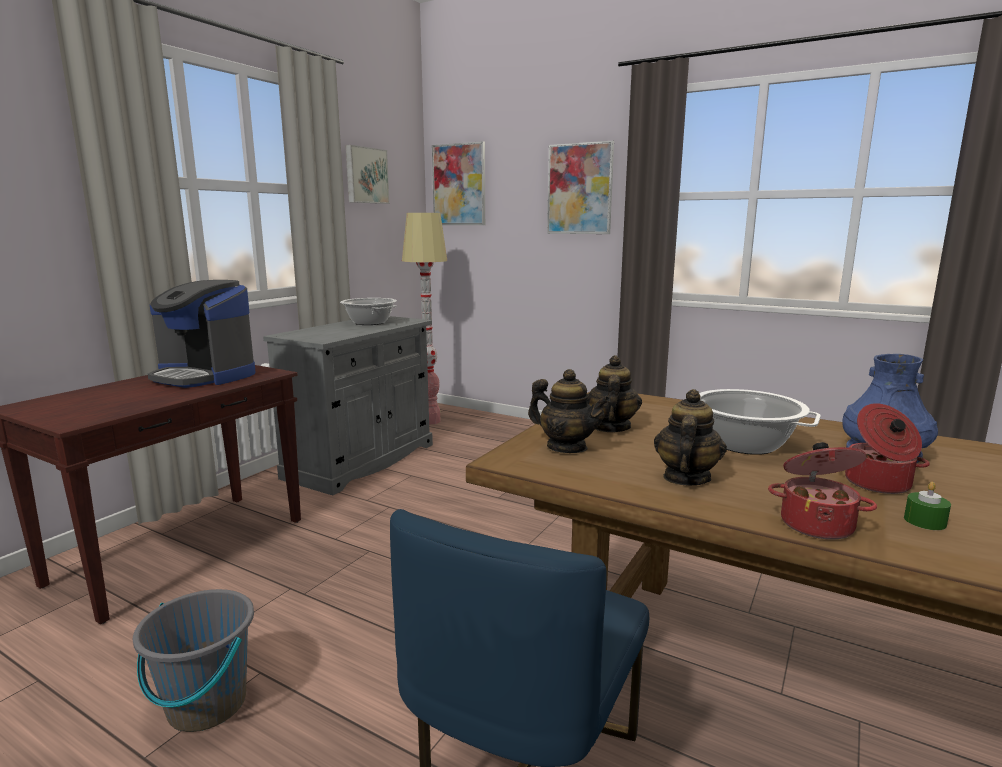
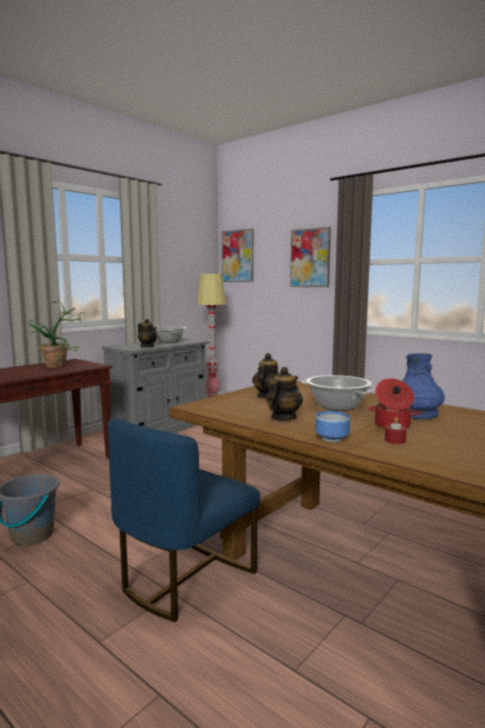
camera: 10 degrees right, 5 degrees down
(205, 376) = (61, 366): coffee machine -> potted plant
(366, 175) = (176, 251): picture -> none
(566, 447) = (231, 403): teapot -> teapot (147, 346)
(816, 524) = (331, 438): cooking pot -> bowl
(924, 521) = (395, 440): green candle -> red candle

